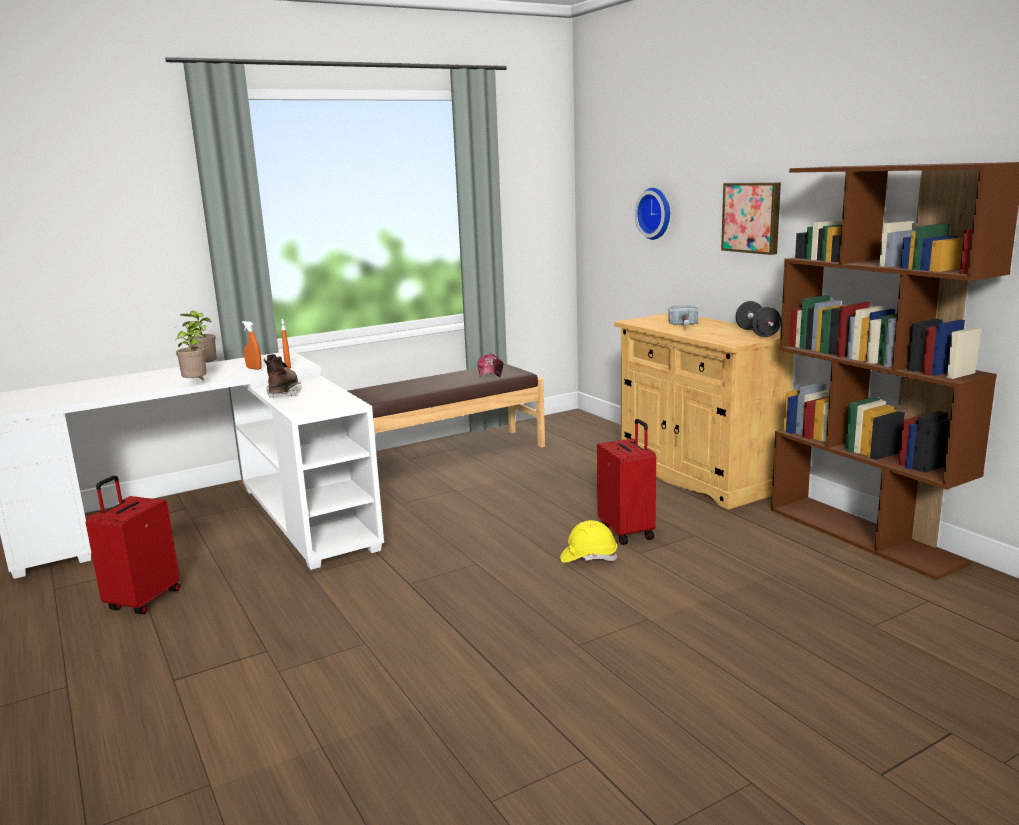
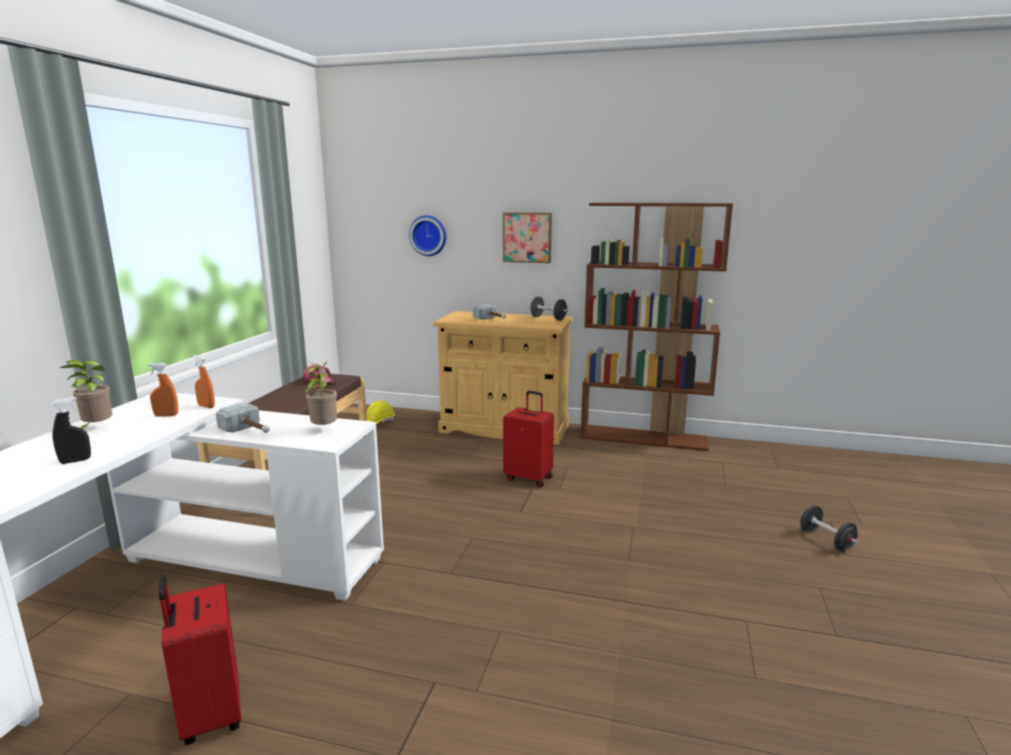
camera: 45 degrees left, 0 degrees up
(152, 386) = (75, 461): none -> black spray bottle
(196, 384) = (138, 445): potted plant -> potted plant (324, 429)
(284, 392) = (250, 431): brown boot -> hammer
(588, 557) = (536, 503): yellow hard hat -> yellow hard hat (378, 422)
(886, 747) = (826, 540): none -> black dumbbell

